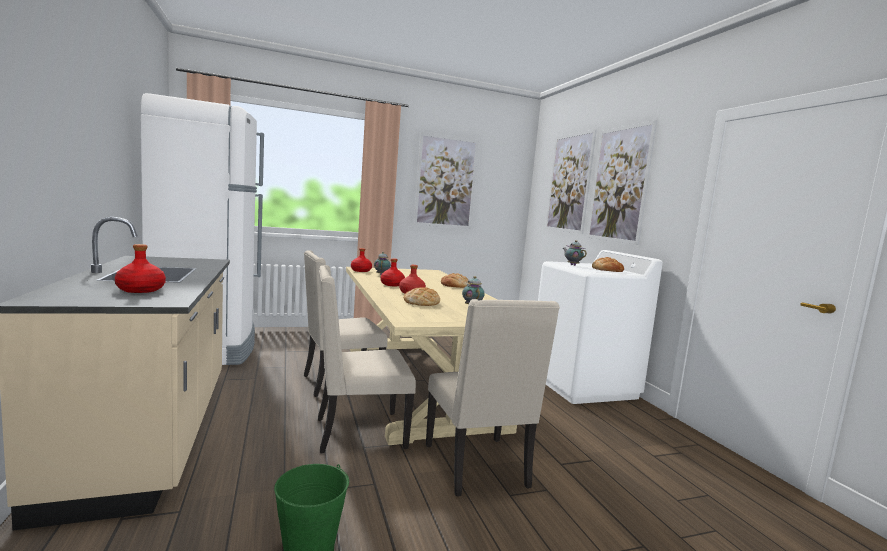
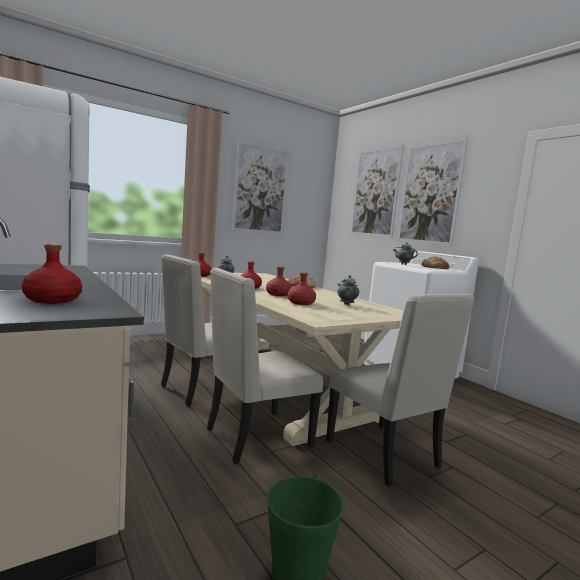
camera: 15 degrees left, 0 degrees up
(421, 302) = (300, 303): bread -> red bottle

